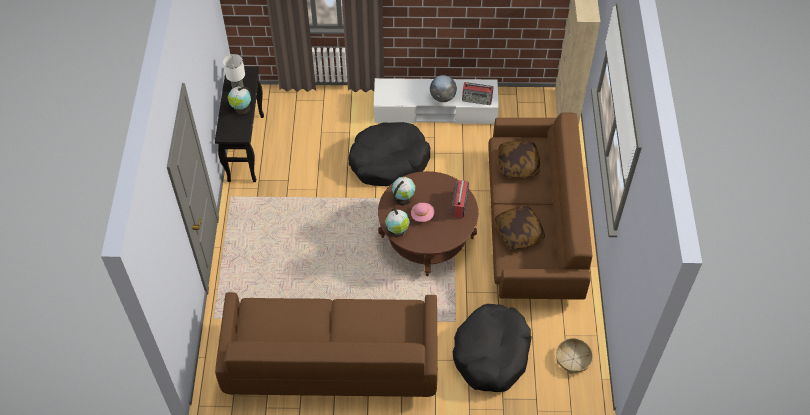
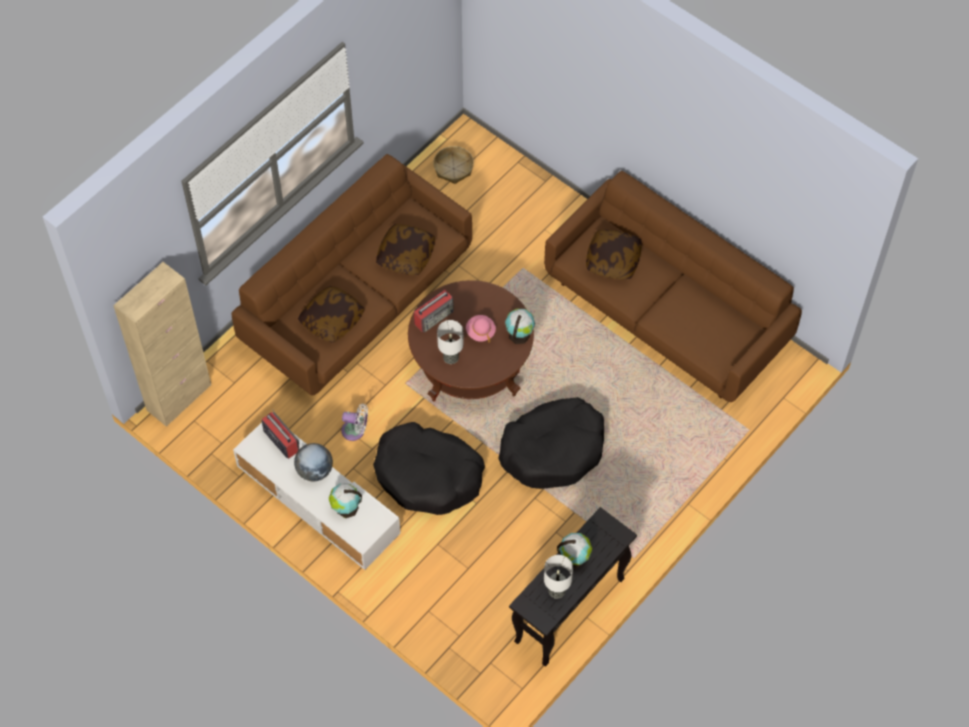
camera: 140 degrees left, 5 degrees up
(383, 326) = (613, 260): none -> pillow
(403, 198) = (481, 363): globe -> globe (346, 508)
(425, 189) = (451, 357): none -> table lamp
(453, 155) = (355, 431): none -> white fan
(491, 353) = (518, 220): black dog bed -> black dog bed (553, 450)

